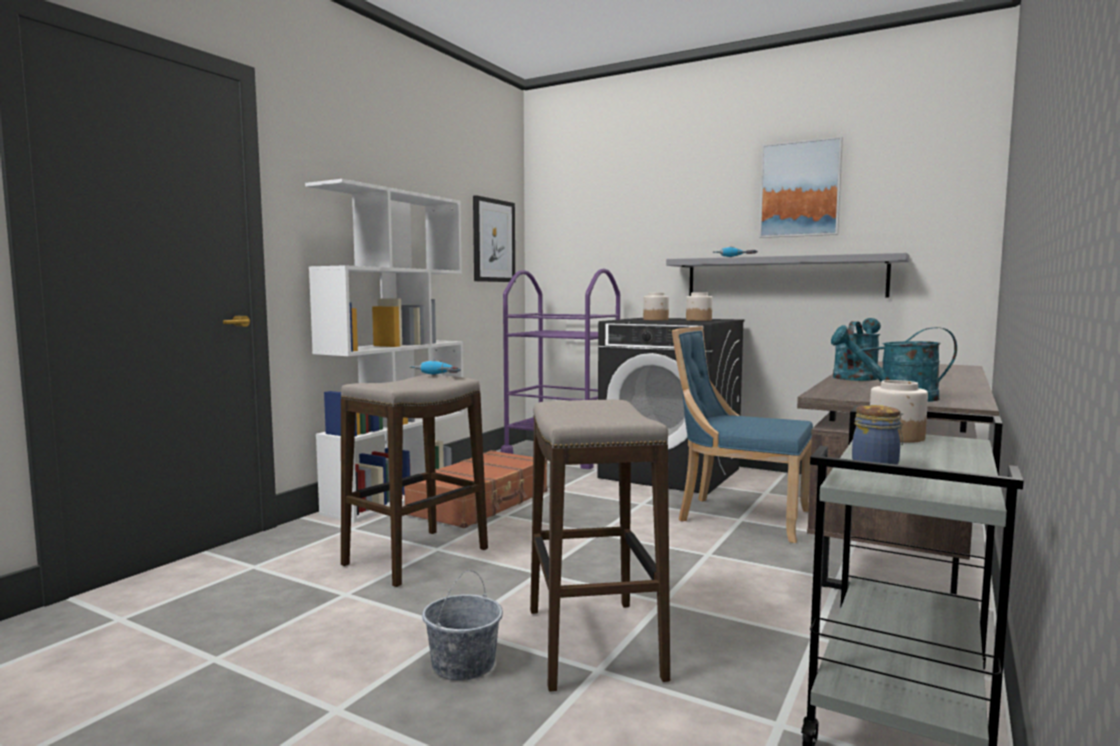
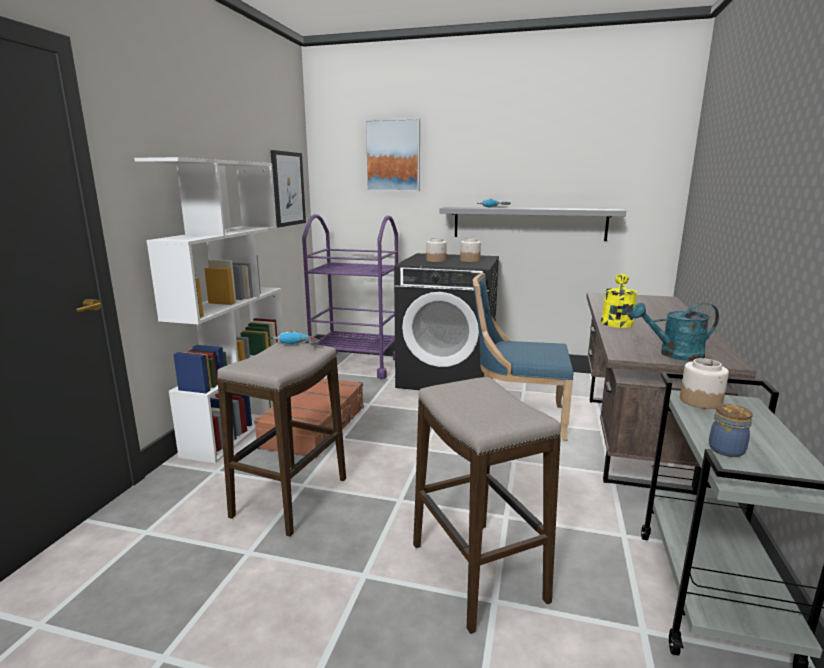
camera: 15 degrees left, 10 degrees up
(464, 664) = (388, 616): grey bucket -> none
(800, 189) = (544, 153): picture -> picture (393, 155)
(856, 377) = (616, 321): turquoise watering can -> yellow watering can

